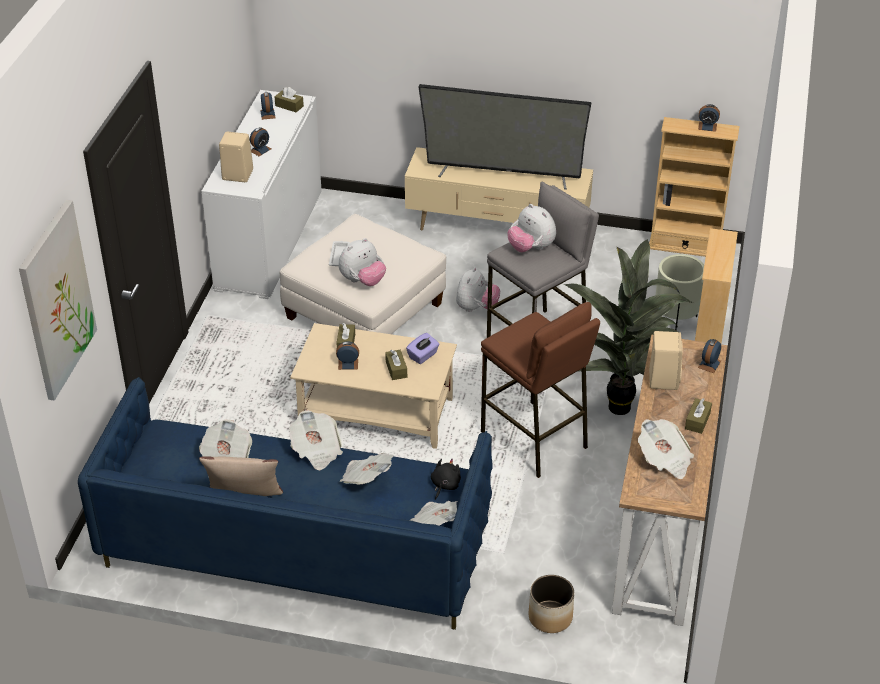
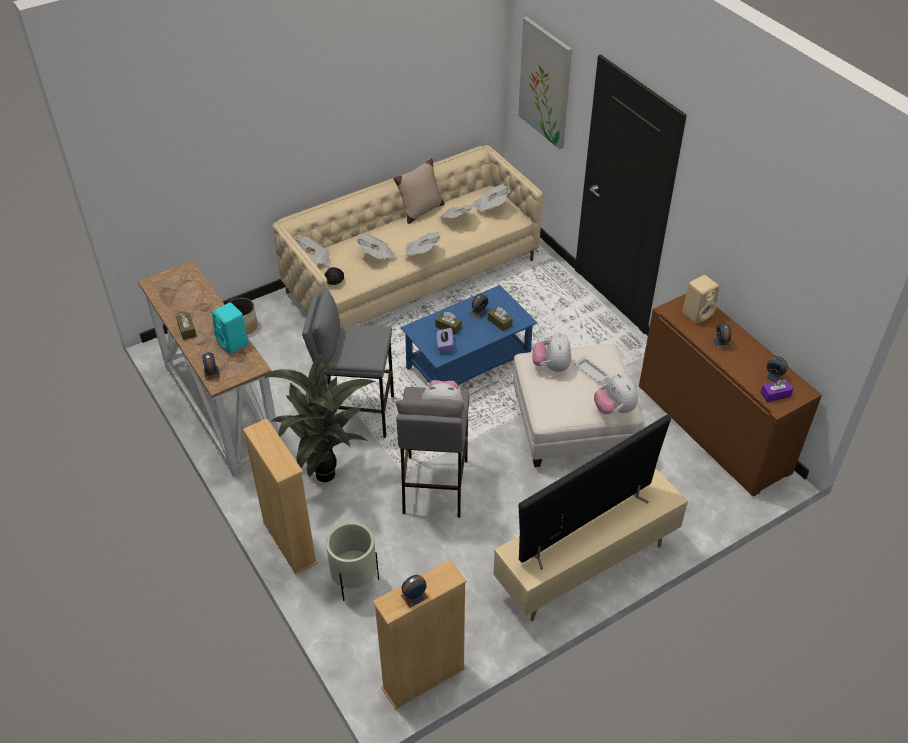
camera: 135 degrees right, 5 degrees up
(269, 240) = (712, 429): white cabinet -> brown cabinet
(289, 106) = (775, 394): brown tissue box -> purple tissue box
(295, 546) = (412, 275): blue sofa -> beige sofa
(375, 413) = (469, 364): beige coffee table -> blue coffee table
(476, 308) = (507, 482): plush toy -> plush toy (614, 409)
(534, 440) = (356, 413): brown stool -> grey stool
(663, 378) = (233, 343): beige speaker -> turquoise speaker
(664, 460) = (187, 296): newspaper -> newspaper (490, 206)

